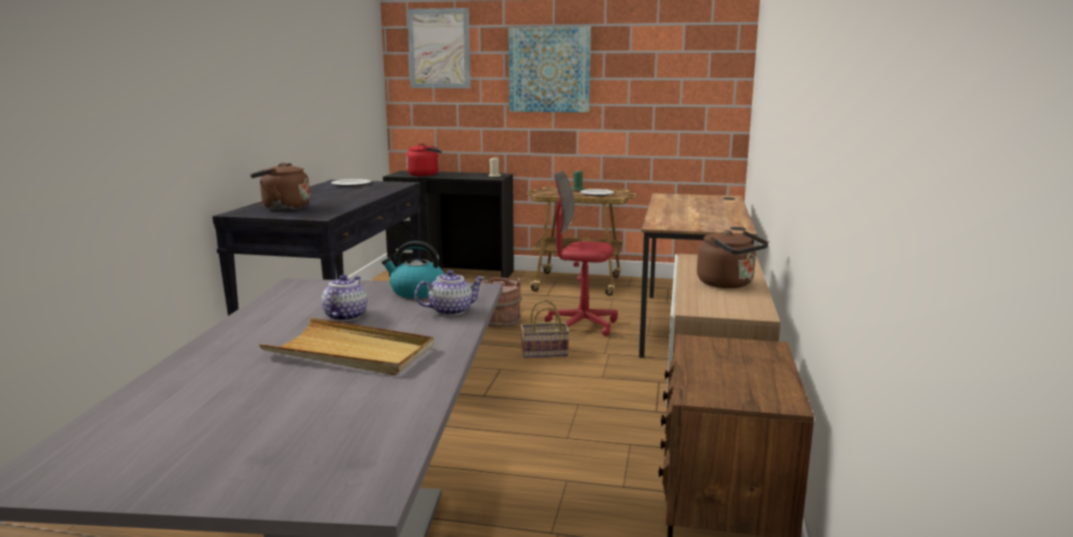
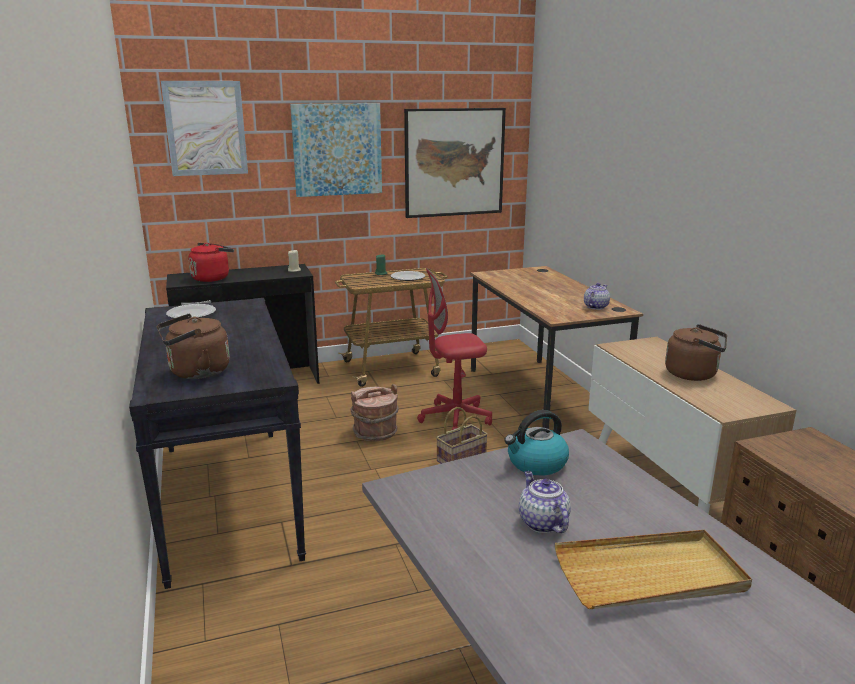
camera: 30 degrees left, 5 degrees up
(451, 310) = (616, 481): teapot -> teapot (595, 307)
(666, 86) = (454, 162): none -> picture

